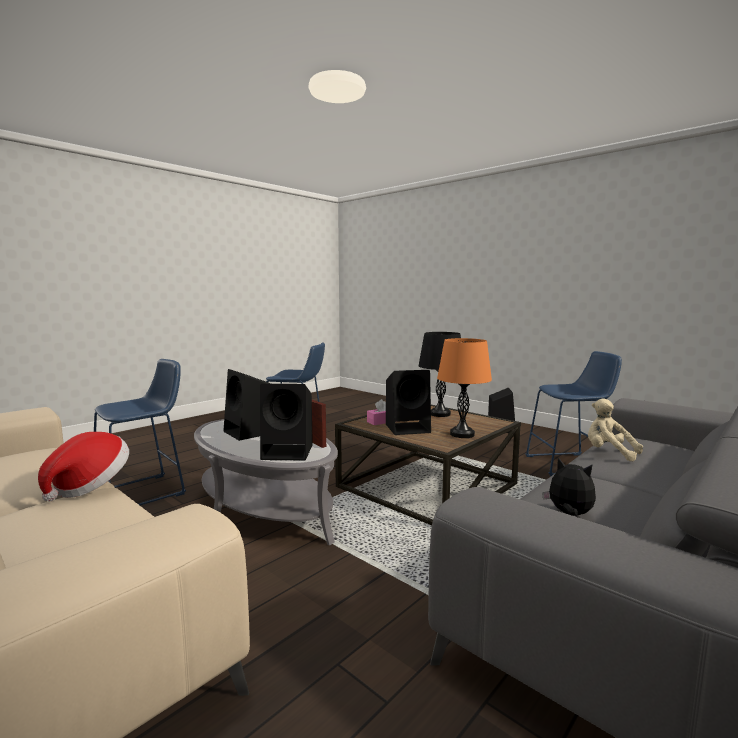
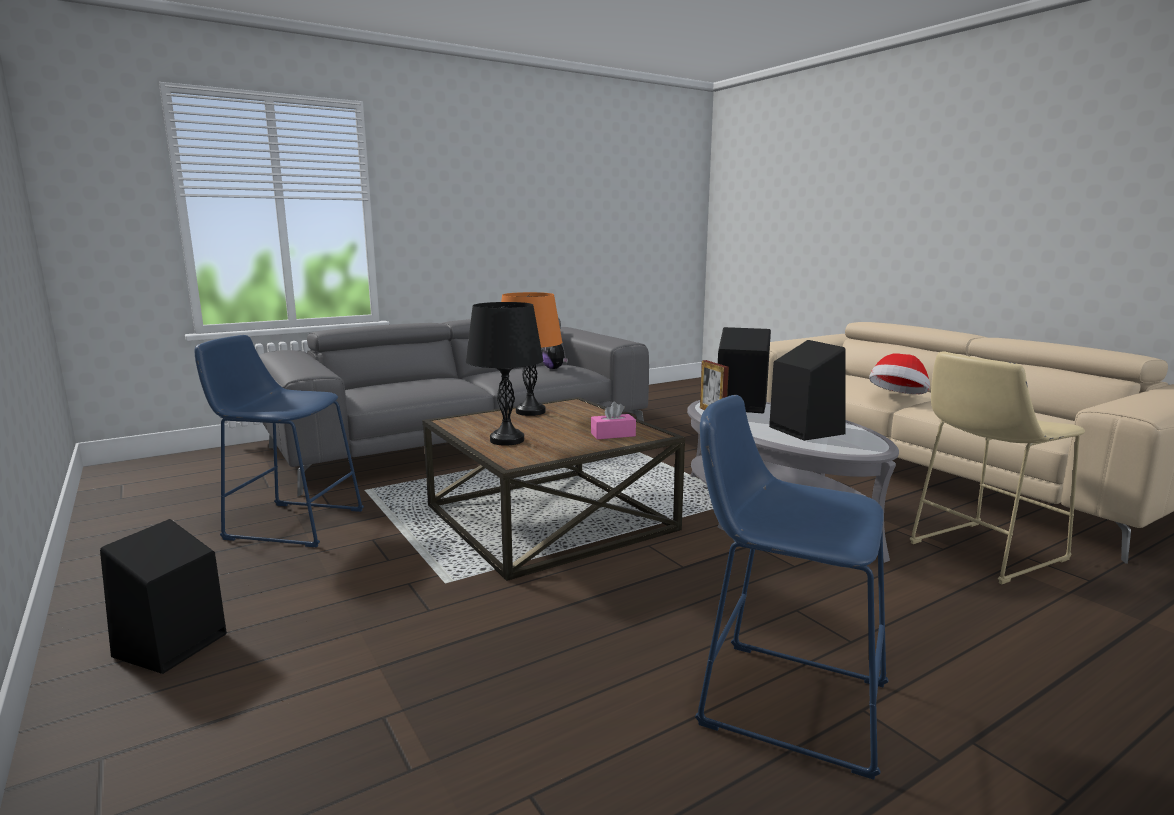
camera: 165 degrees left, 5 degrees up
(144, 493) = (981, 552): blue stool -> beige stool
(408, 428) = (585, 423): black speaker -> none
(609, 453) = (433, 387): beige plush toy -> none

